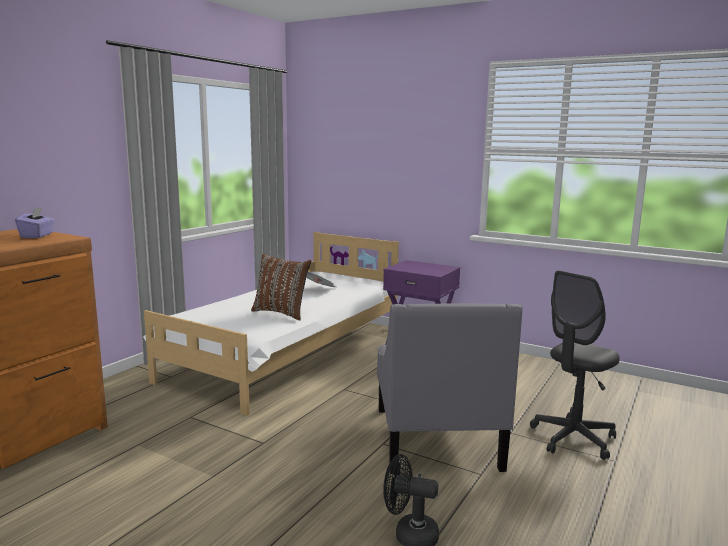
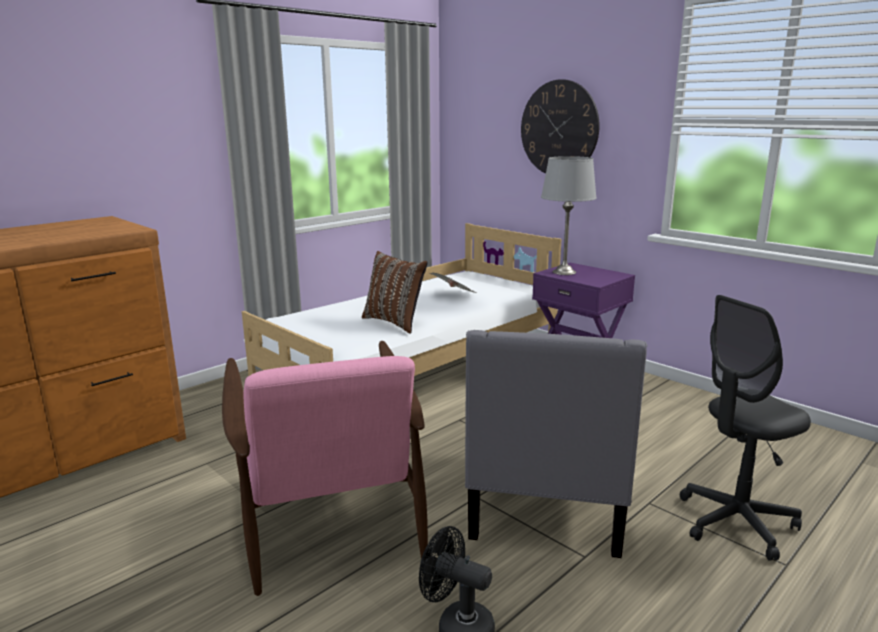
camera: 15 degrees right, 5 degrees up
(37, 235) = (107, 226): purple tissue box -> none
(270, 473) = (329, 517): none -> pink armchair
(394, 155) = (559, 128): none -> wall clock
(406, 267) = (563, 272): none -> grey table lamp

